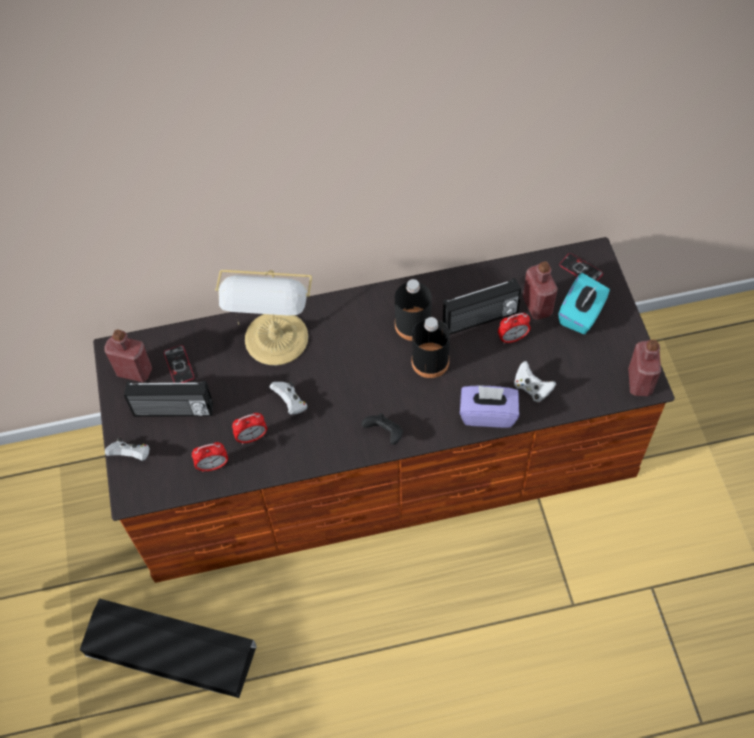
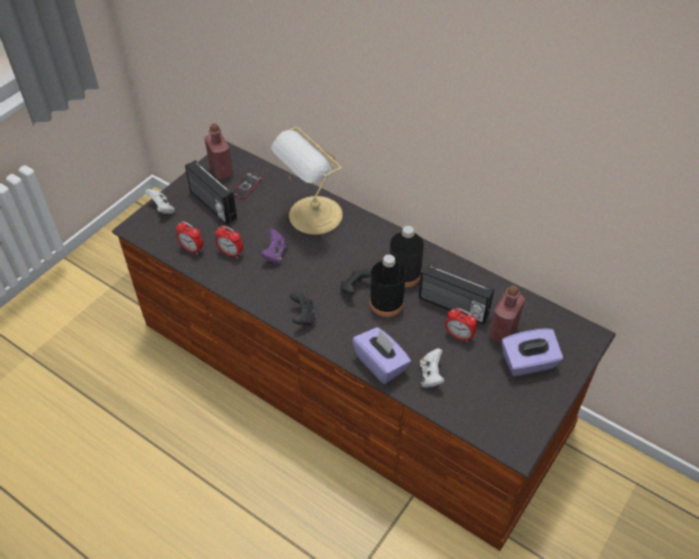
camera: 45 degrees right, 10 degrees down
(170, 650) = (108, 366): black storage box -> none
(290, 403) = (275, 254): white game controller -> purple game controller
(392, 372) = (355, 288): none -> black game controller
(580, 269) = (566, 336): phone -> none
(581, 314) = (528, 363): turquoise tissue box -> purple tissue box
(639, 382) = (514, 441): red bottle -> none

